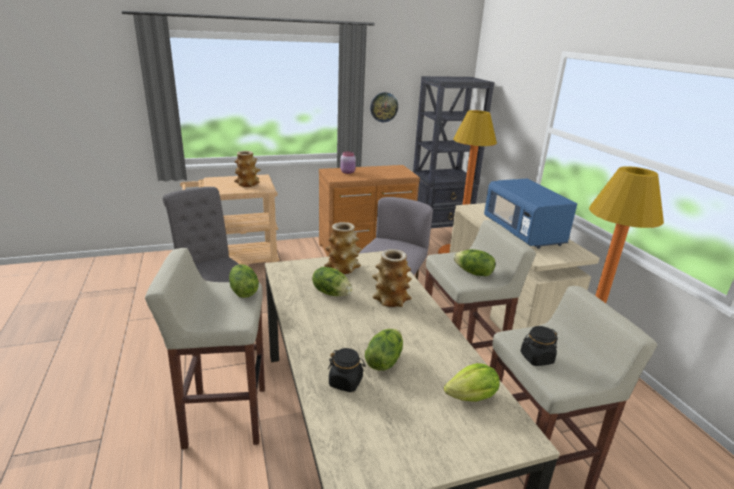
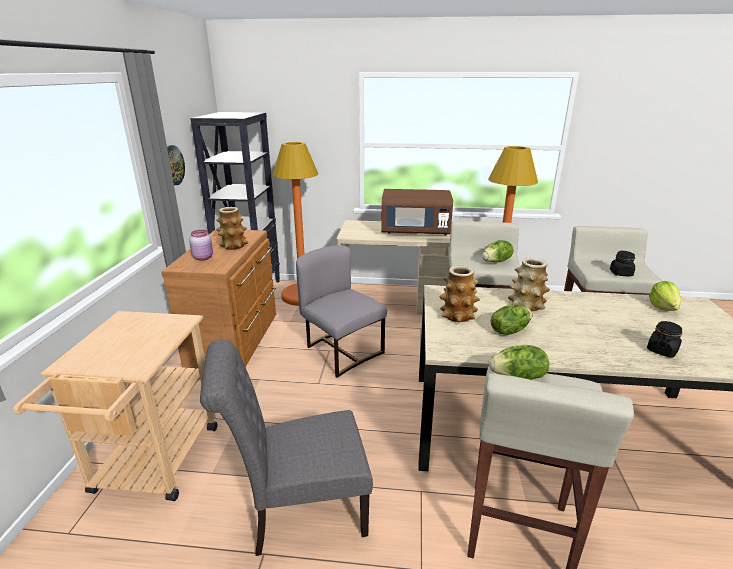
camera: 65 degrees left, 0 degrees up
(248, 184) = (143, 332): vase -> vase (233, 246)
(383, 361) = (626, 328): lettuce -> none
(523, 233) = (415, 231): blue microwave -> brown microwave

